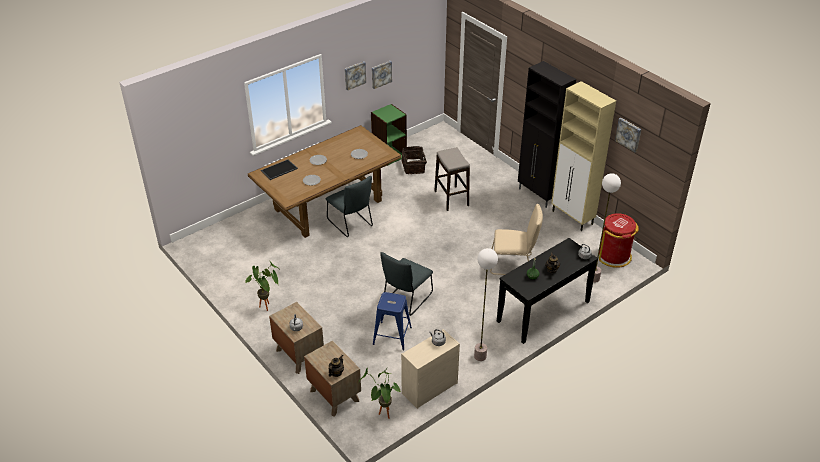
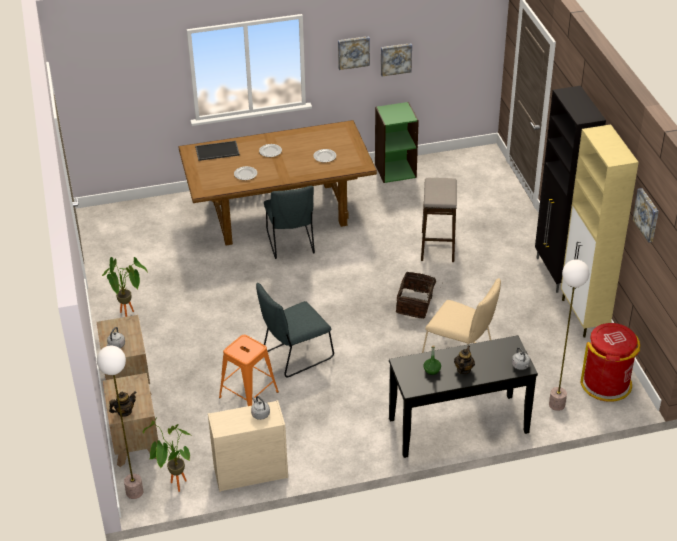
camera: 25 degrees right, 0 degrees up
(392, 335) = (249, 395): blue stool -> orange stool
(414, 166) = (417, 193): basket -> basket (415, 304)
(480, 356) = (338, 455): floor lamp -> floor lamp (134, 492)

